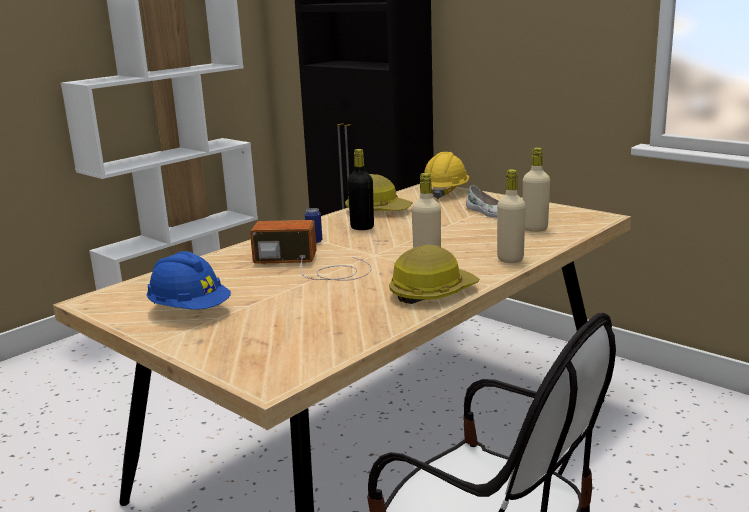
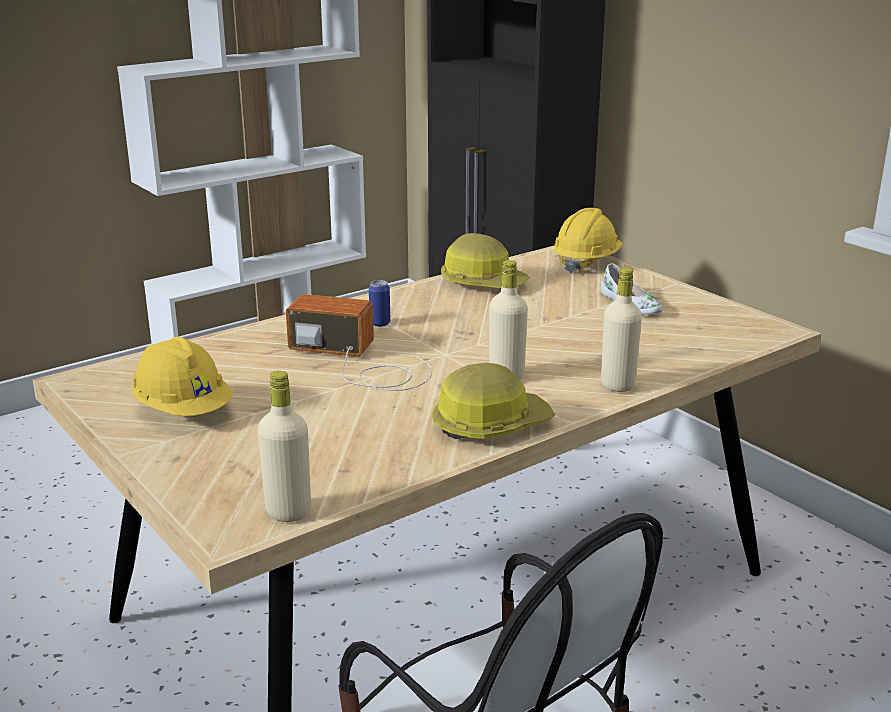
camera: 10 degrees right, 5 degrees up
(190, 310) = (183, 411): blue hard hat -> yellow hard hat
(362, 227) = (450, 308): black bottle -> none
(535, 229) = (676, 339): beige bottle -> beige bottle (288, 512)

